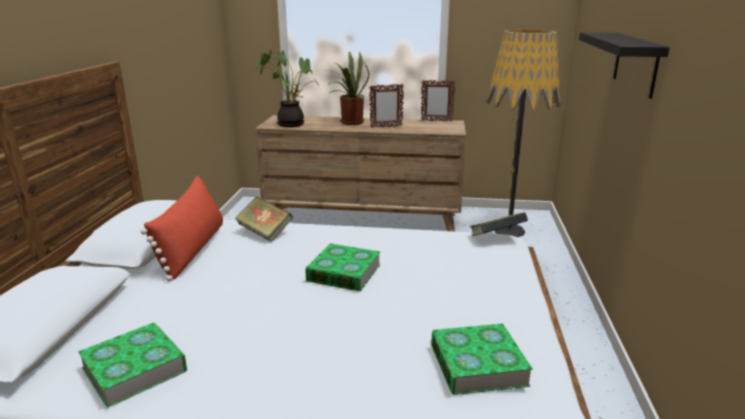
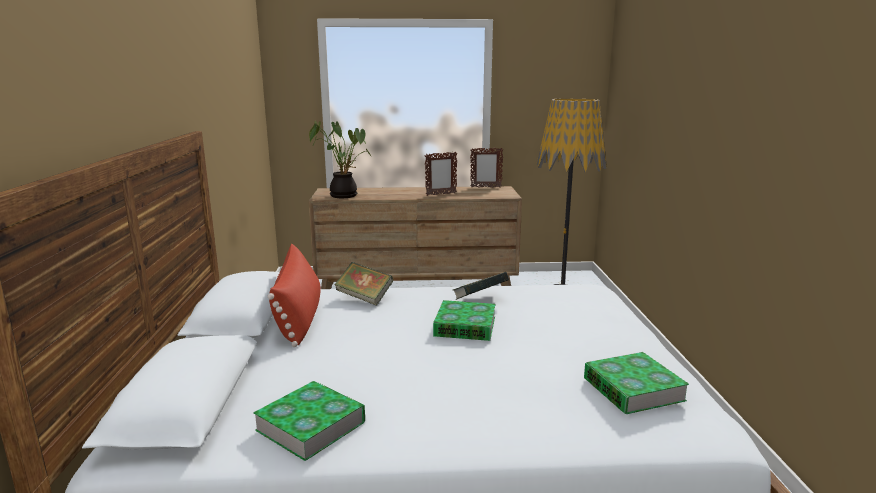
camera: 10 degrees left, 5 degrees down
(349, 122) = (401, 192): potted plant -> none
(496, 238) = (587, 288): book -> book (479, 300)
(635, 63) = (691, 123): black shelf -> none

